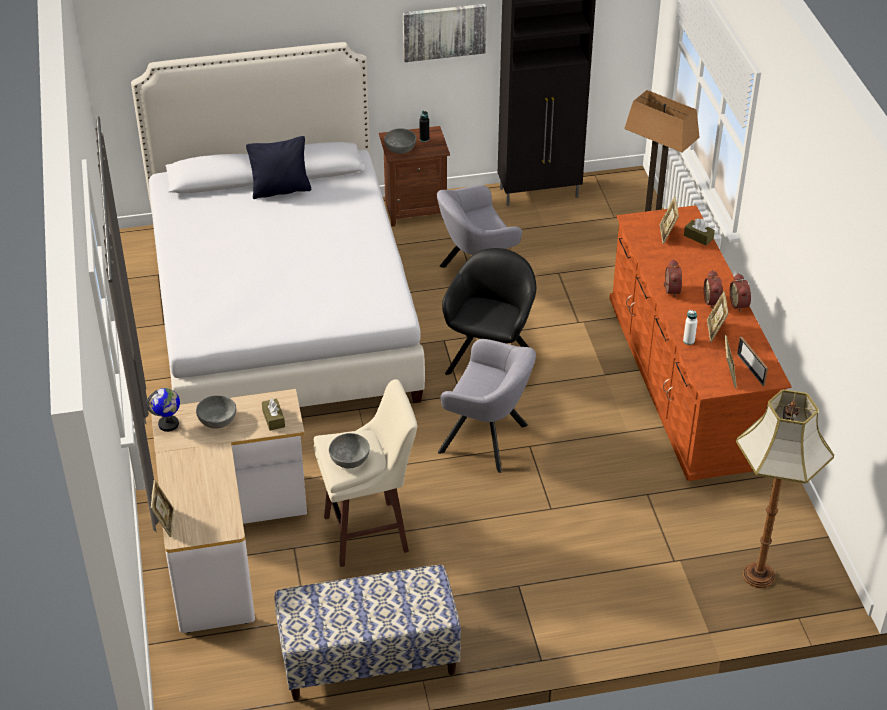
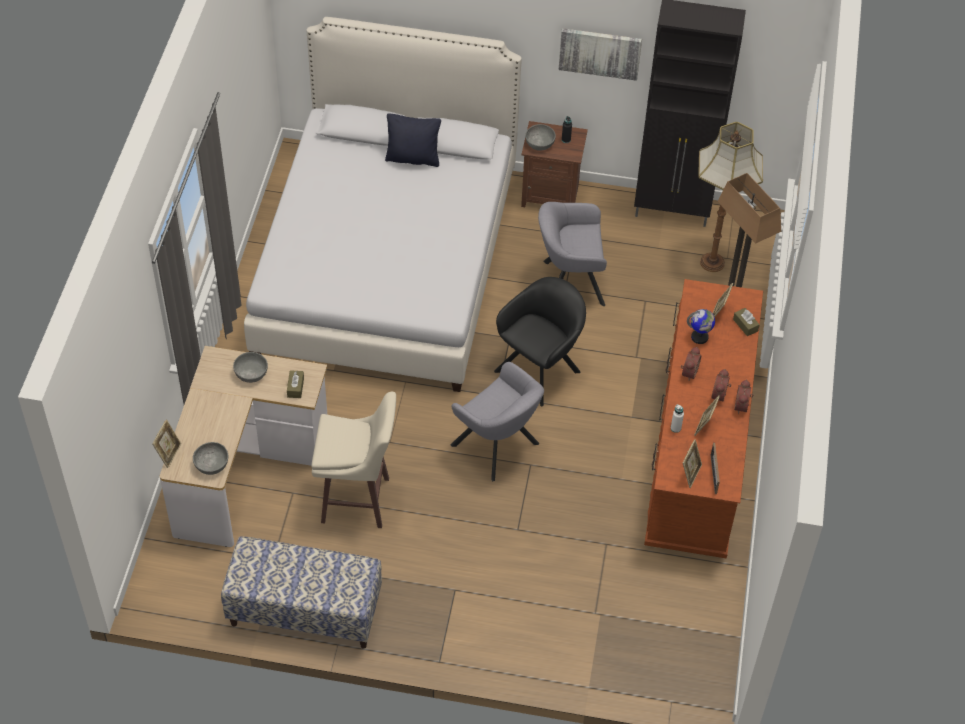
camera: 20 degrees right, 10 degrees up
(169, 424) = (212, 365): globe -> globe (699, 337)
(349, 459) = (338, 445): grey bowl -> grey bowl (211, 464)
(760, 575) = (660, 651): floor lamp -> floor lamp (713, 262)

